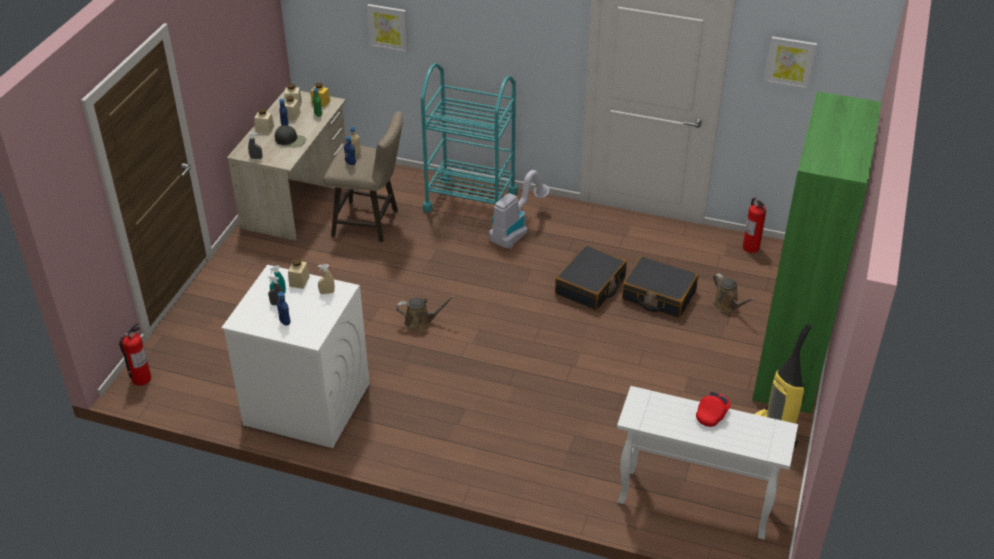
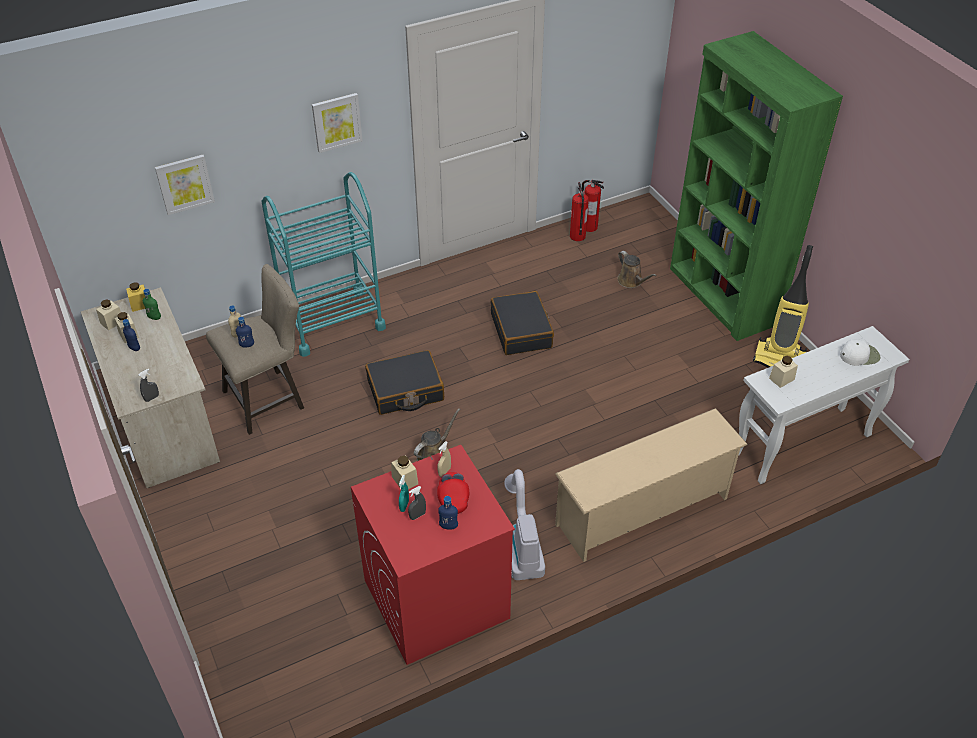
camera: 45 degrees left, 5 degrees up
(141, 379) = (248, 705): fire extinguisher -> fire extinguisher (577, 236)
(264, 129) = (117, 364): beige jar -> beige jar (781, 379)
(291, 140) = (163, 359): black cap -> none
(306, 404) = (435, 600): white washing machine -> red washing machine
(505, 456) = (643, 512): none -> beige shoe rack
(516, 230) = (404, 322): vacuum cleaner -> vacuum cleaner (521, 545)
(658, 295) = (578, 305): black suitcase -> black suitcase (405, 391)
(712, 414) = (820, 358): red cap -> red cap (453, 498)
(727, 305) = (631, 281): brown watering can -> brown watering can turned 45 degrees clockwise
(750, 434) = (859, 355): none -> white cap
(790, 62) = (596, 39): picture -> picture (337, 122)

